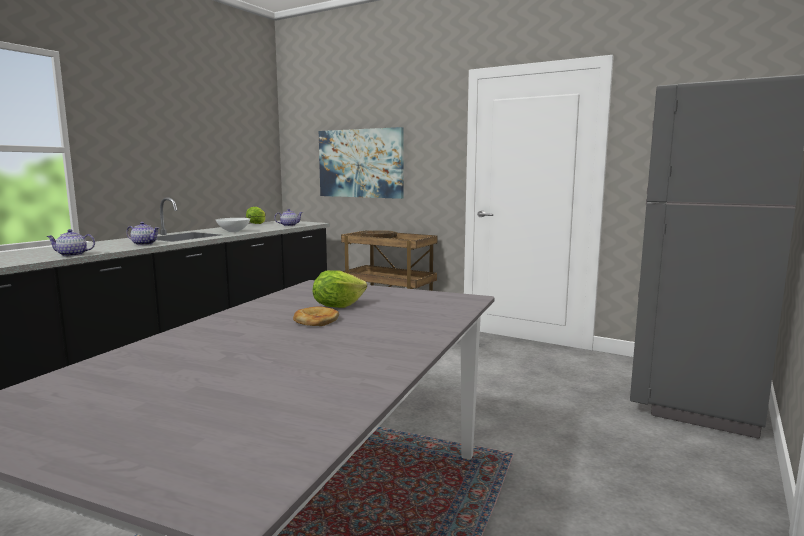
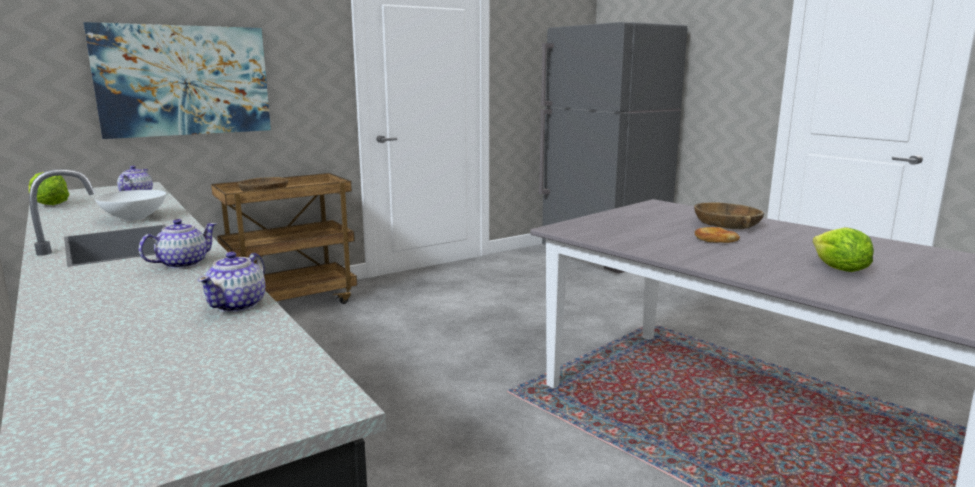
camera: 65 degrees left, 5 degrees up
(337, 306) = (666, 230): lettuce -> lettuce (839, 269)
(388, 322) = (727, 225): none -> brown bowl

